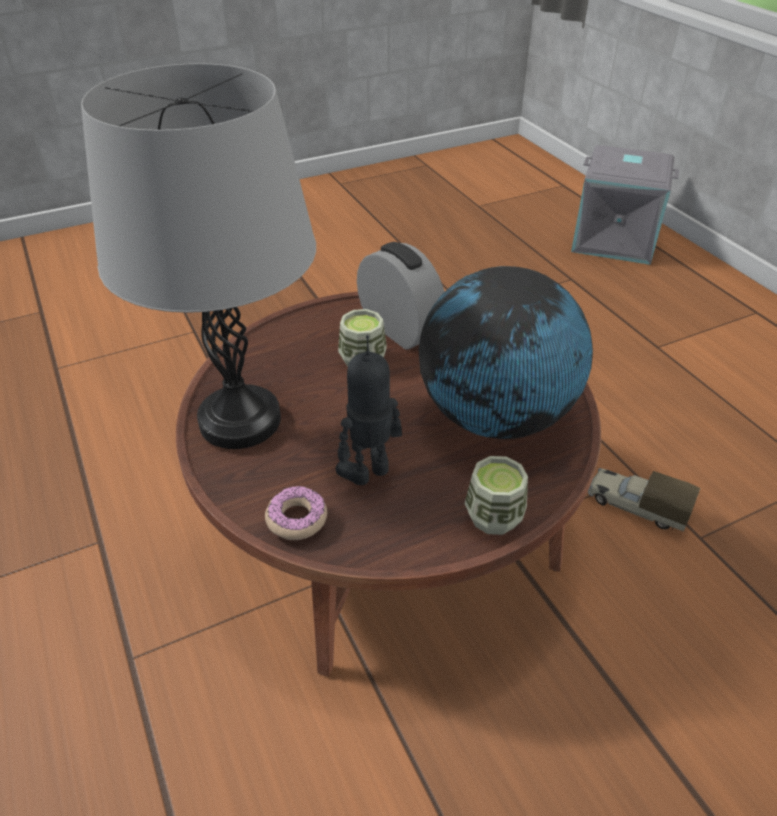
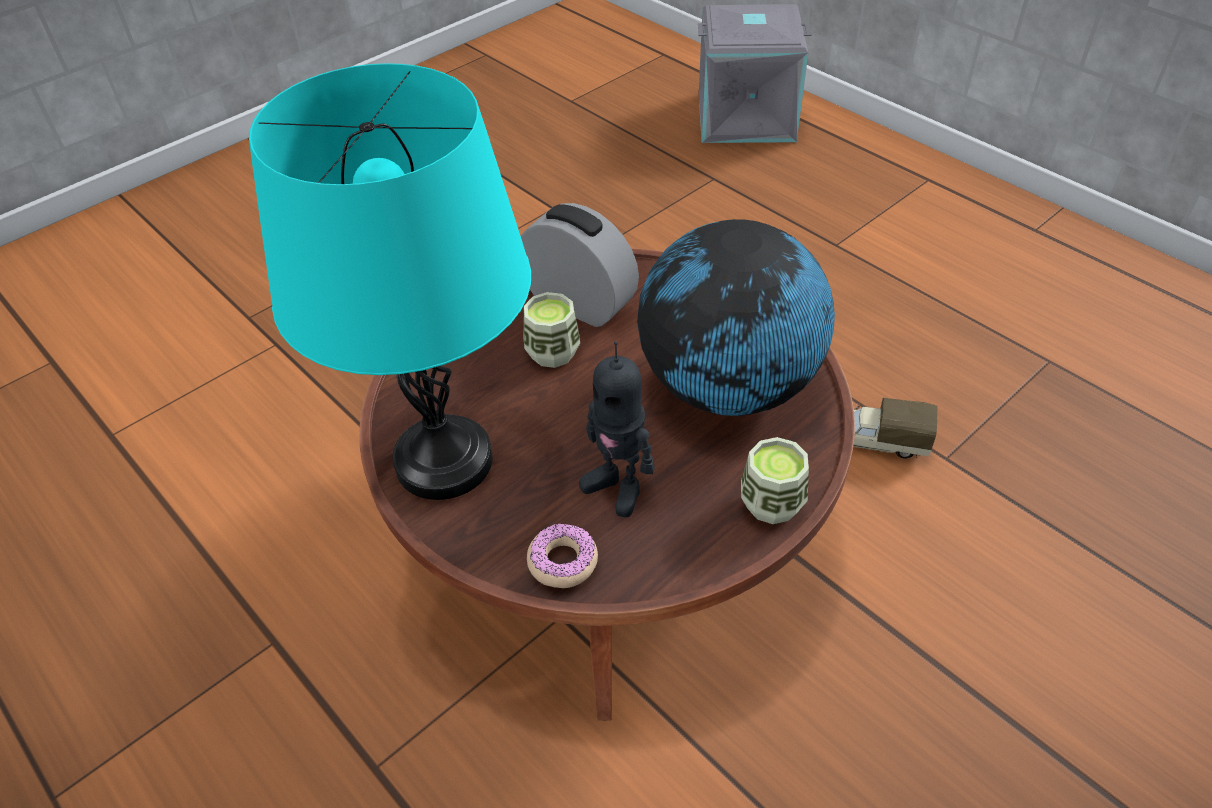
camera: 15 degrees left, 5 degrees up
(240, 420) = (444, 461): grey table lamp -> turquoise table lamp
(369, 473) = (618, 487): toy robot -> toy robot turned 90 degrees counterclockwise

